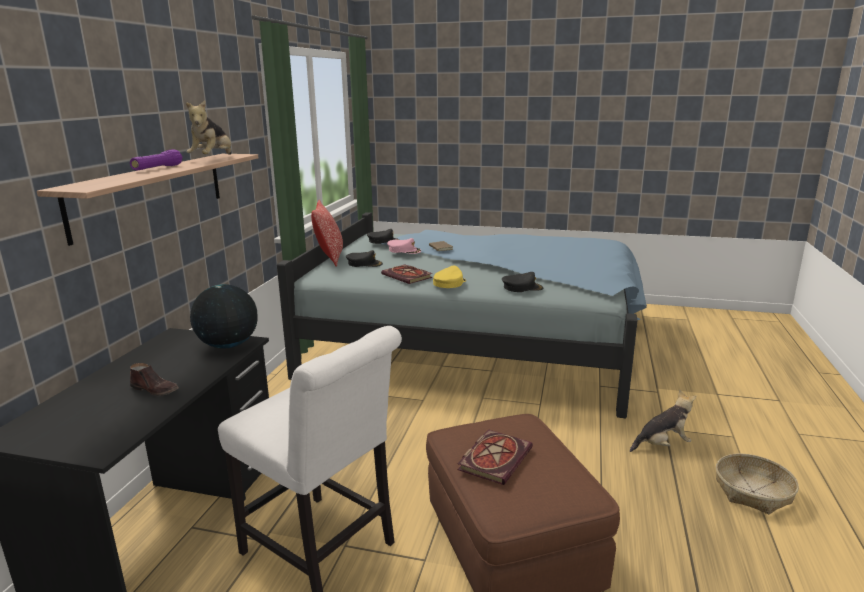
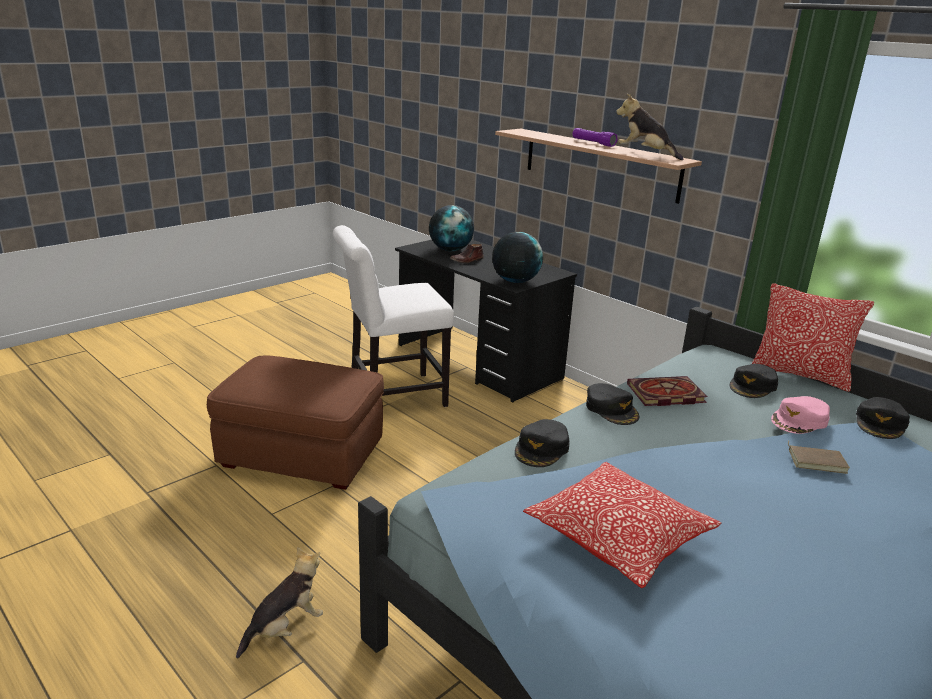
camera: 120 degrees right, 5 degrees up
(98, 416) = (450, 250): none -> globe
(449, 283) = (611, 409): yellow cap -> black cap
(495, 458) = (309, 373): book -> none
(566, 263) = (618, 538): none -> pillow
(662, 445) = (285, 628): plush toy -> plush toy turned 150 degrees counterclockwise
(752, 492) = (150, 631): basket -> none

